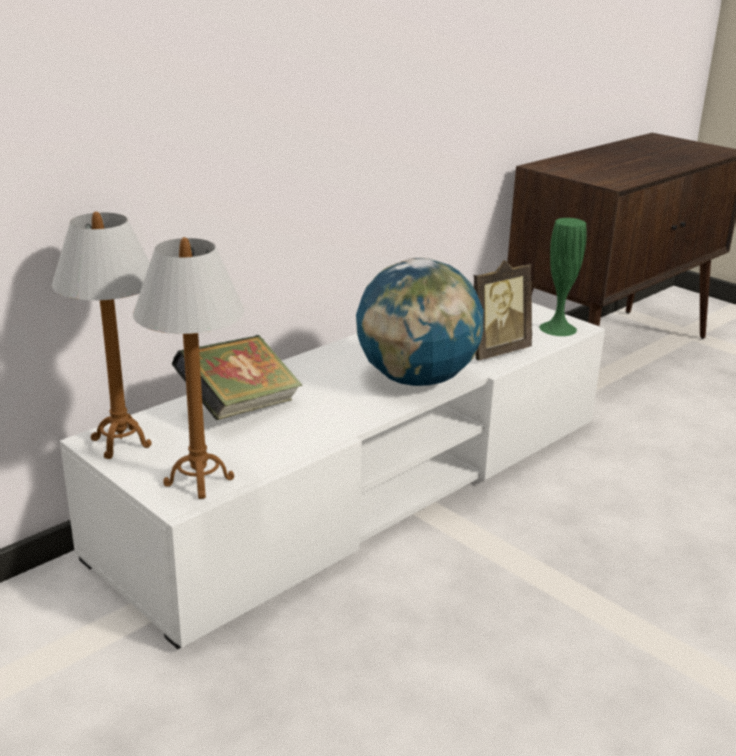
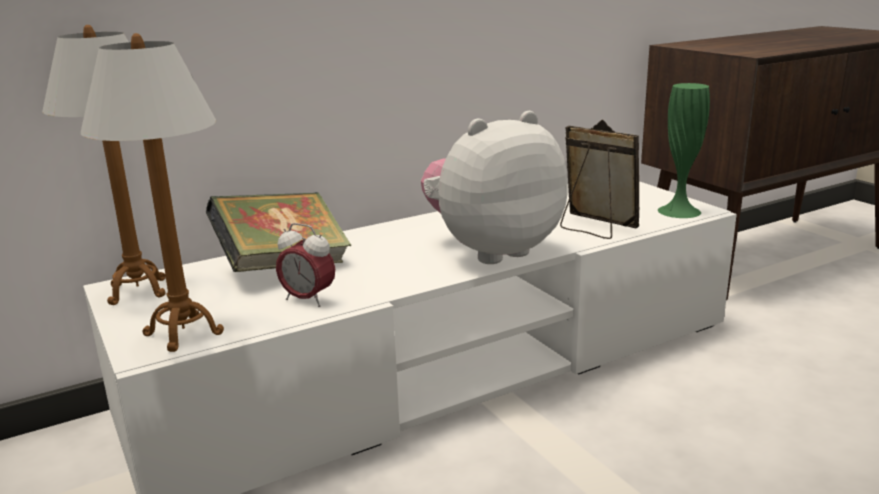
camera: 15 degrees right, 5 degrees down
(285, 440) = (308, 300): none -> alarm clock
(417, 379) = (491, 250): globe -> plush toy
(494, 351) = (594, 228): picture frame -> picture frame turned 120 degrees counterclockwise

